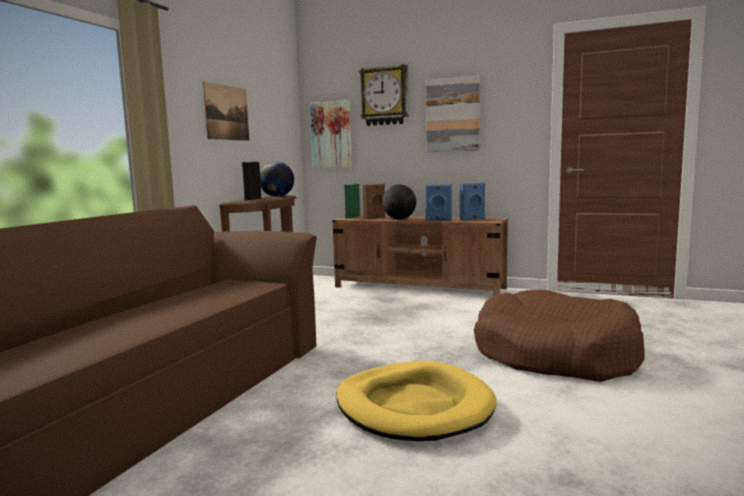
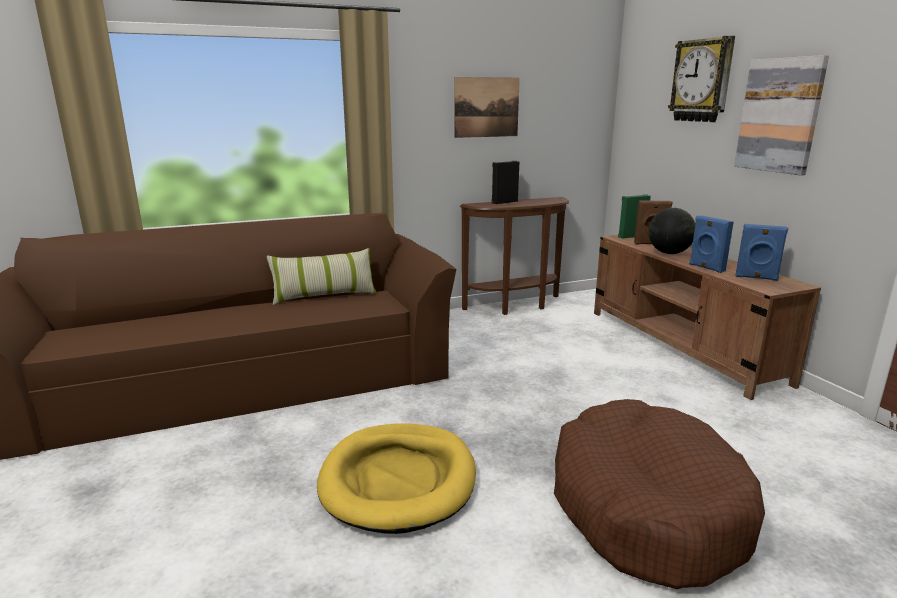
camera: 45 degrees right, 10 degrees up
(179, 293) = (324, 296): none -> pillow
(277, 197) = (541, 201): globe -> none
(331, 135) = (640, 127): picture -> none

